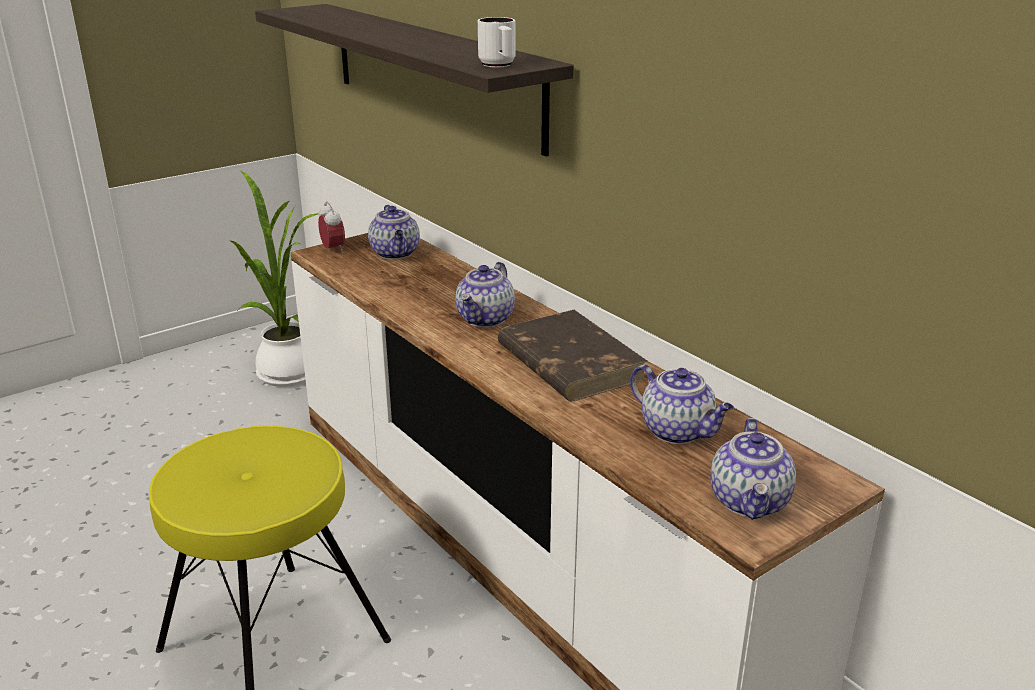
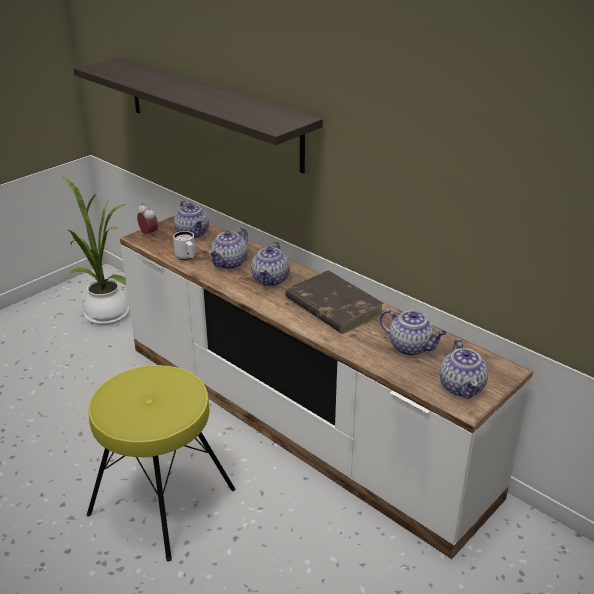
camera: 10 degrees left, 5 degrees up
(433, 293) = (230, 263): none -> teapot
(499, 66) = (277, 123): white mug -> white mug (186, 258)

